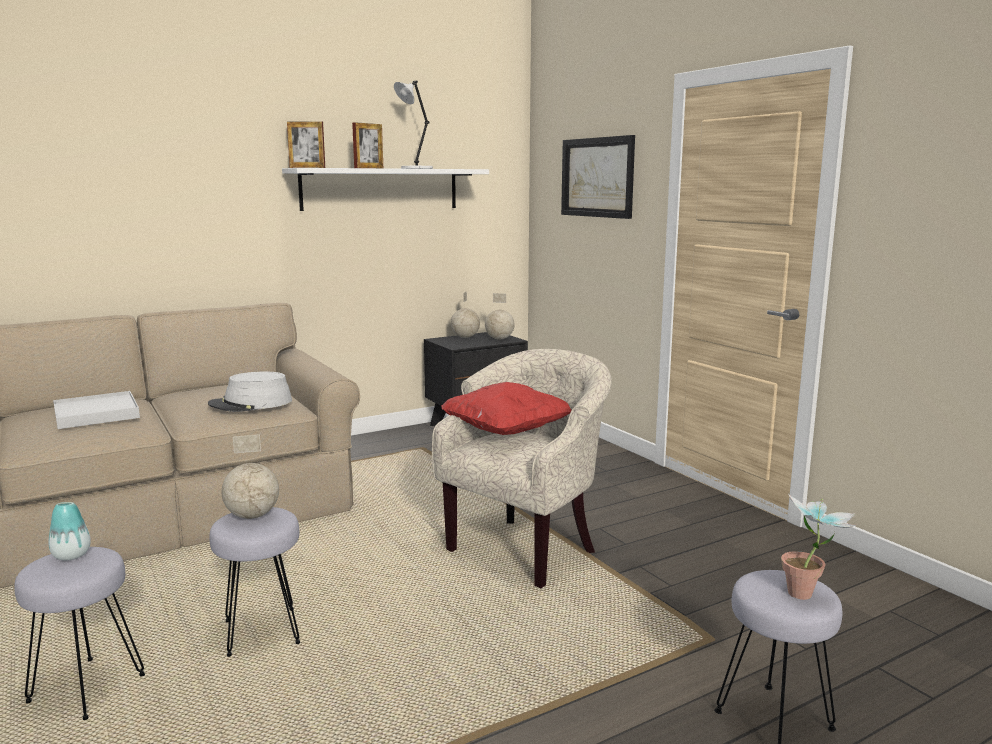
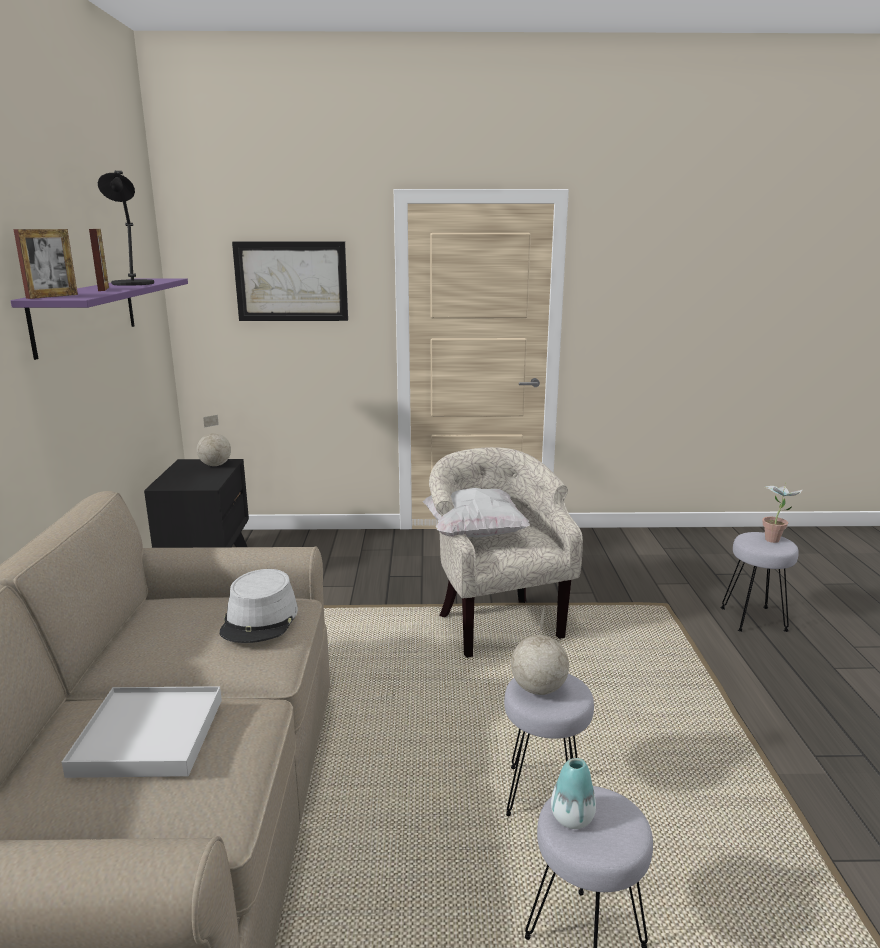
camera: 60 degrees left, 5 degrees up
(380, 189) = (86, 314): white shelf -> purple shelf
(415, 168) = (132, 284): white table lamp -> black table lamp
(465, 337) = (178, 474): globe -> none
(506, 432) = (475, 533): red pillow -> white pillow

